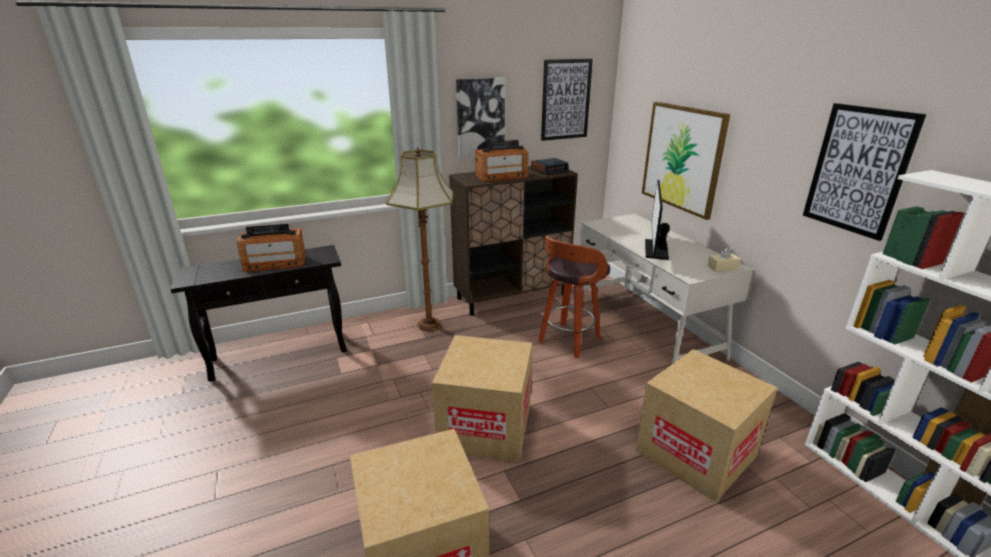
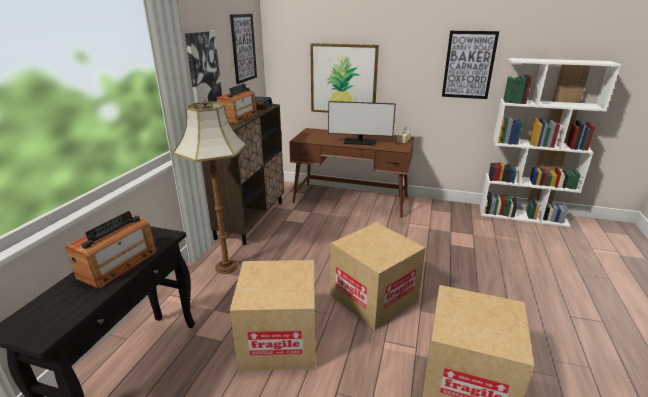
camera: 50 degrees left, 0 degrees up
(568, 341) = (329, 227): stool -> none
(645, 327) = (351, 200): white desk -> brown desk
(656, 249) = (360, 142): monitor -> monitor turned 45 degrees counterclockwise
(696, 453) = (462, 243): cardboard box -> cardboard box (279, 340)

